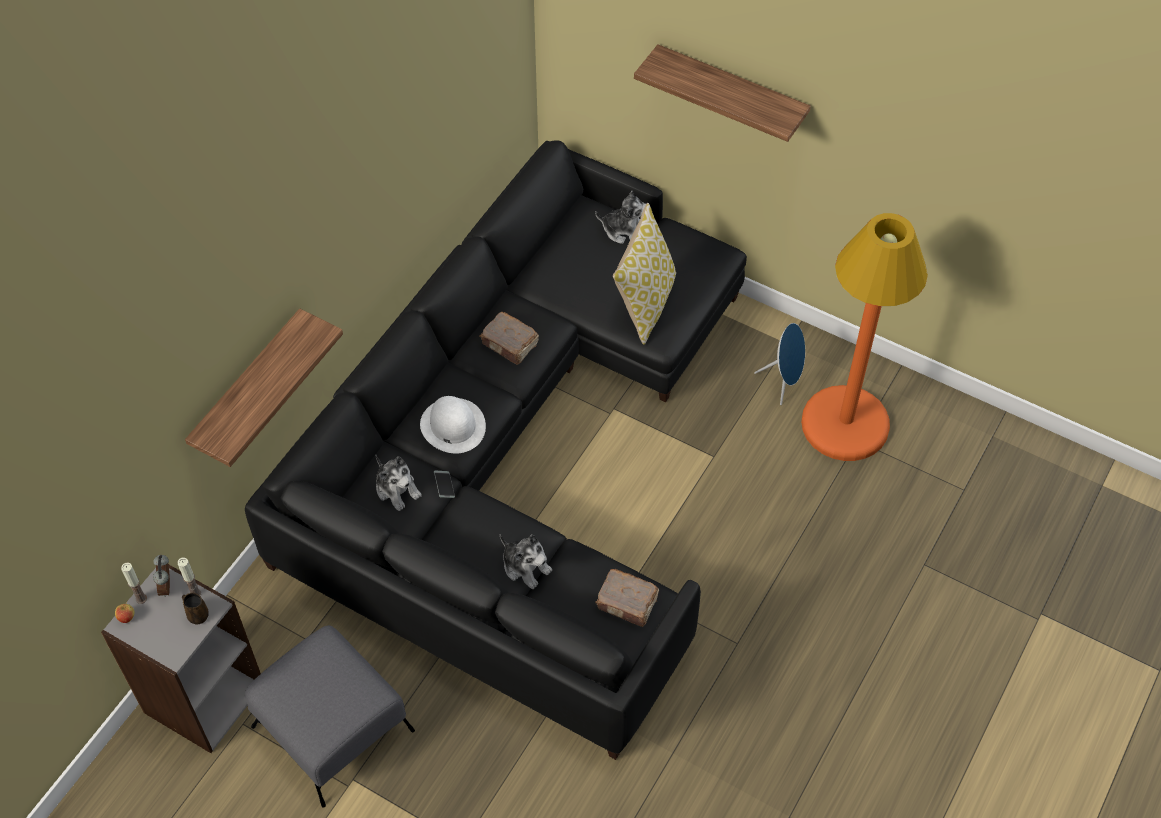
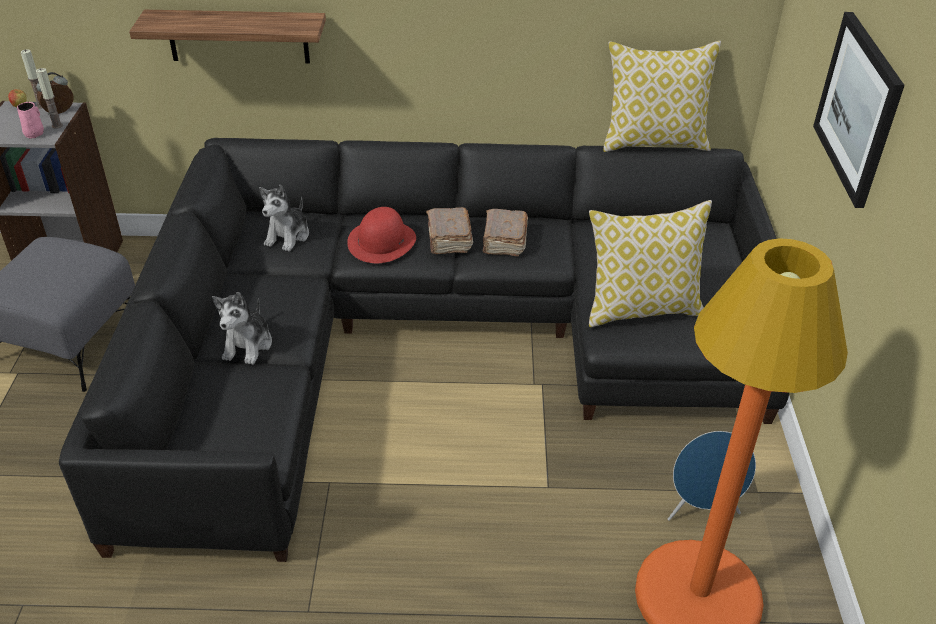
camera: 60 degrees right, 15 degrees down
(197, 615) = (35, 133): brown mug -> pink mug
(444, 486) = (311, 262): phone -> none
(452, 425) = (382, 241): white hat -> red hat
(509, 184) = (654, 142): none -> pillow
(624, 230) = (716, 262): plush toy -> none
(627, 603) = (239, 435): brown book -> brown book (448, 239)
(731, 92) = (858, 108): shelf -> picture

